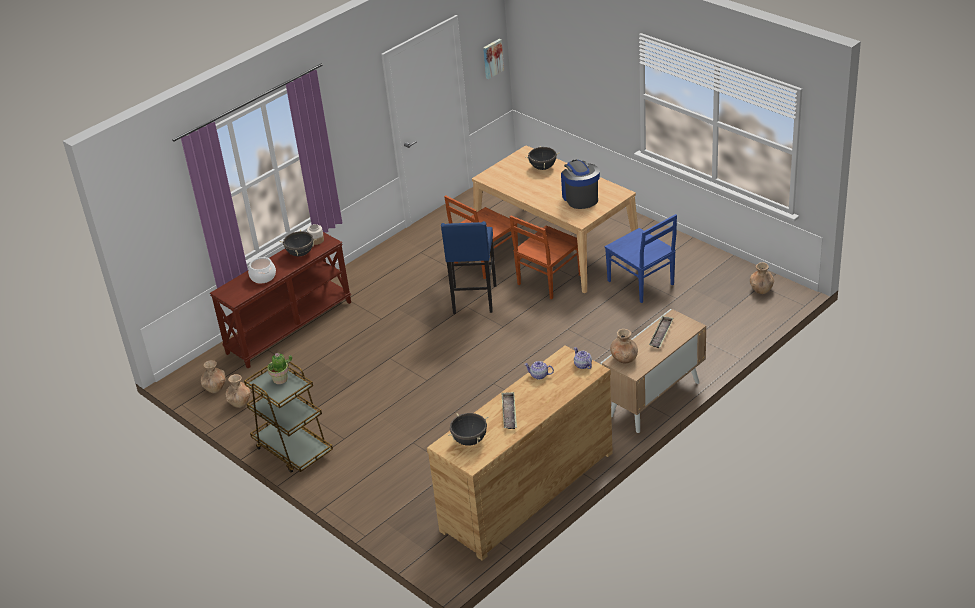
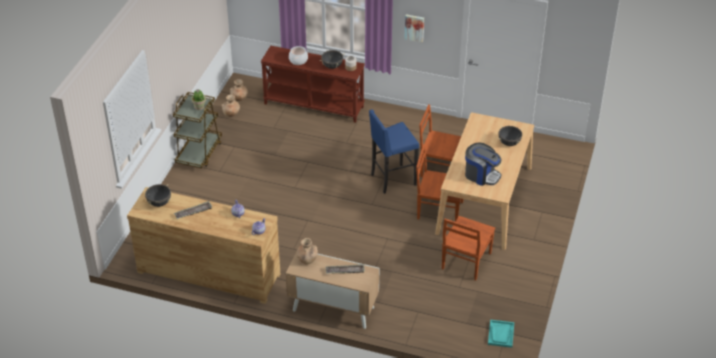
camera: 60 degrees right, 5 degrees up
(492, 58) = (577, 54): picture -> picture (414, 27)
(580, 197) = (481, 175): coffee machine -> coffee machine turned 75 degrees clockwise
(641, 283) = (465, 262): blue chair -> brown chair
(761, 289) = (501, 334): brown vase -> turquoise tray

